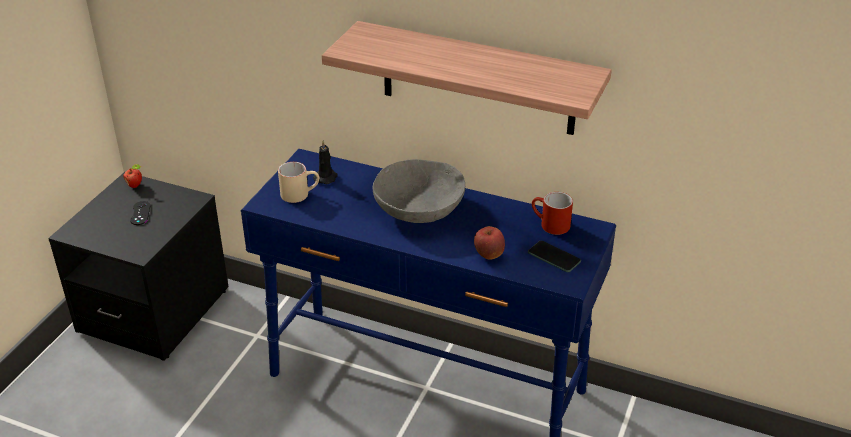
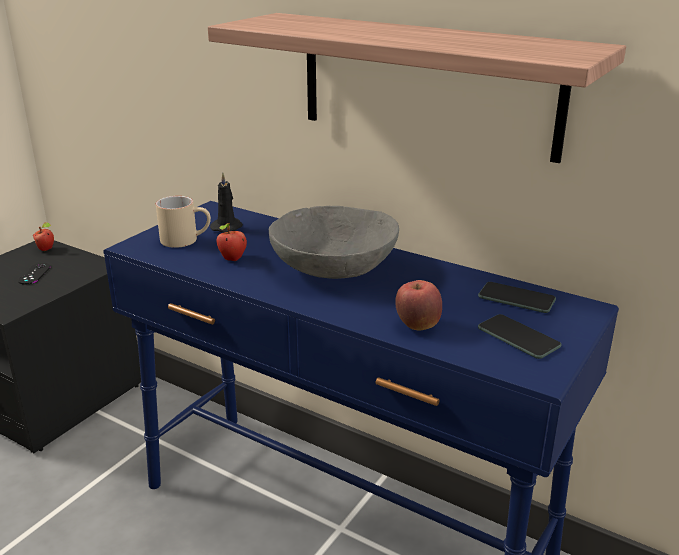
camera: 10 degrees right, 10 degrees down
(343, 210) = (233, 259): none -> apple
(549, 225) = (516, 298): red mug -> phone

